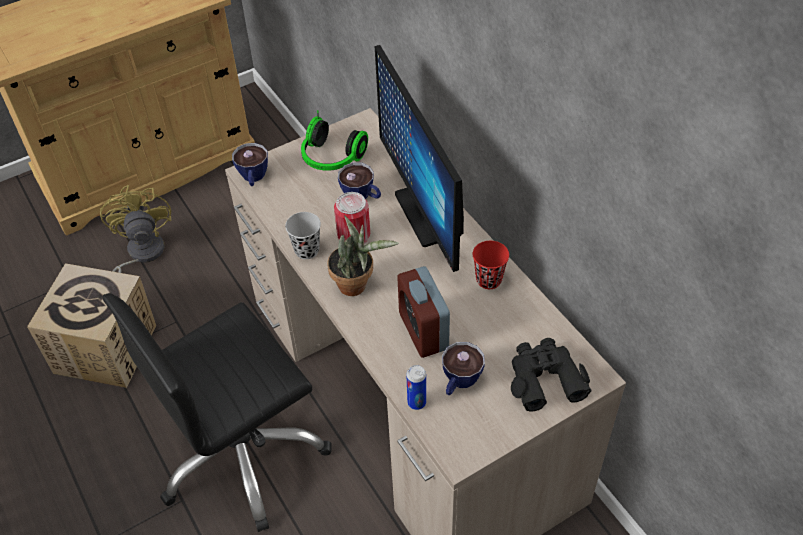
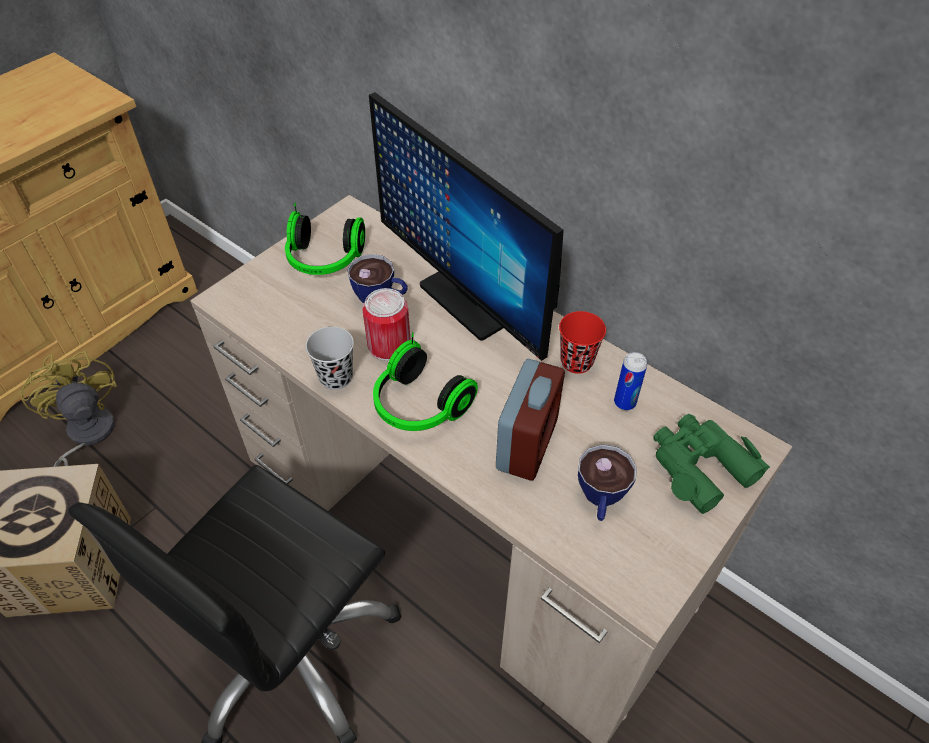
camera: 20 degrees left, 0 degrees up
(253, 178) = (232, 303): cup -> none
(357, 285) = (418, 406): potted plant -> headphones
(416, 402) = (559, 541): can -> can (624, 402)
(423, 331) = (527, 444): alarm clock -> alarm clock turned 120 degrees counterclockwise
(544, 378) = (699, 466): black binoculars -> green binoculars

